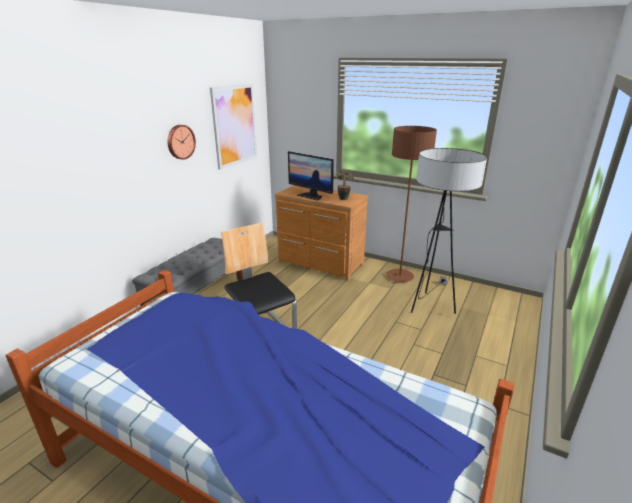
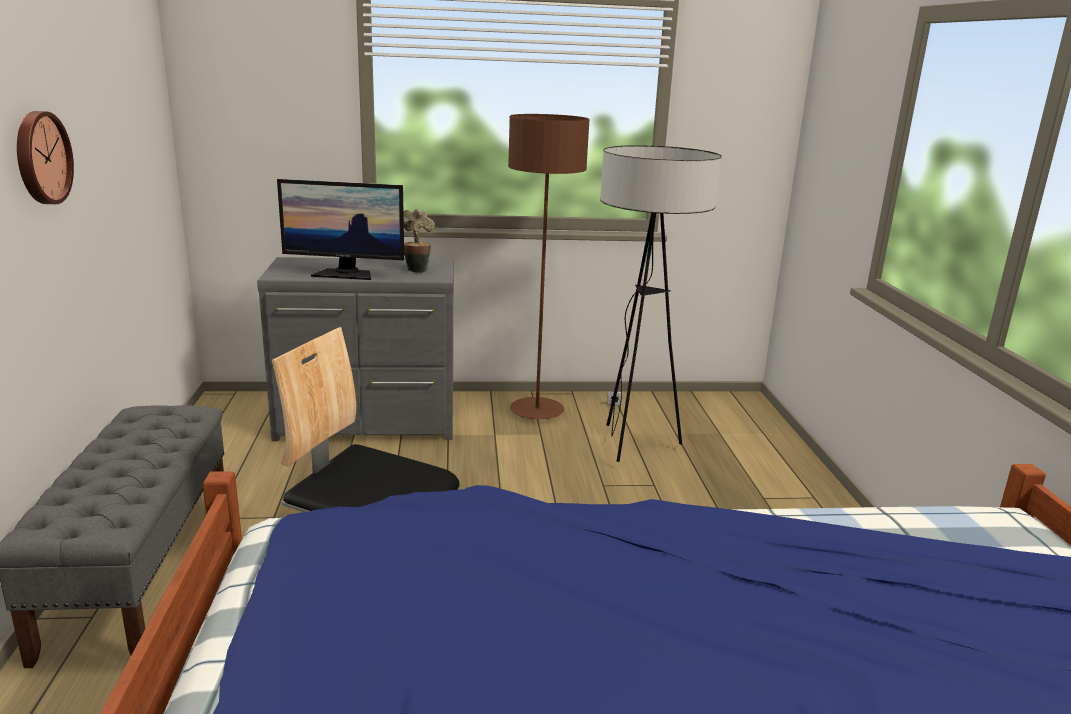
camera: 35 degrees left, 5 degrees down
(234, 125) = (126, 124): picture -> none
(320, 264) = (368, 423): brown dresser -> grey dresser

